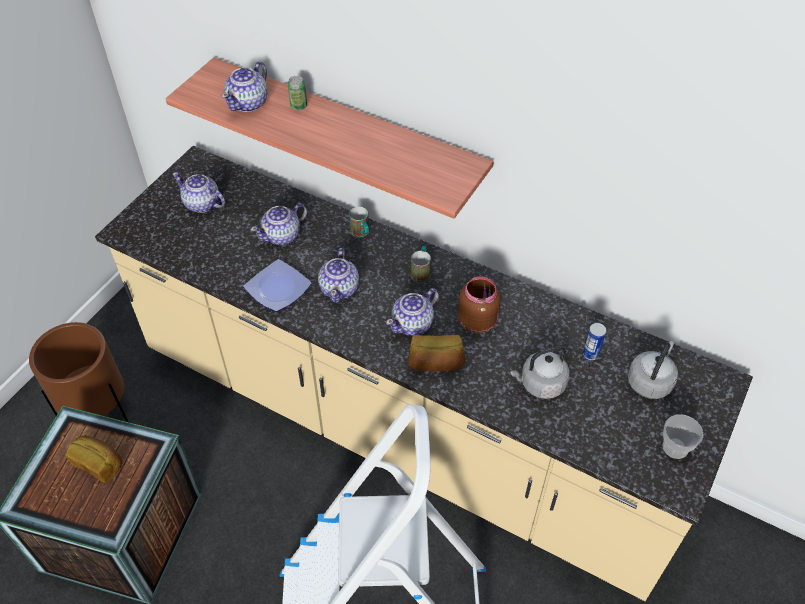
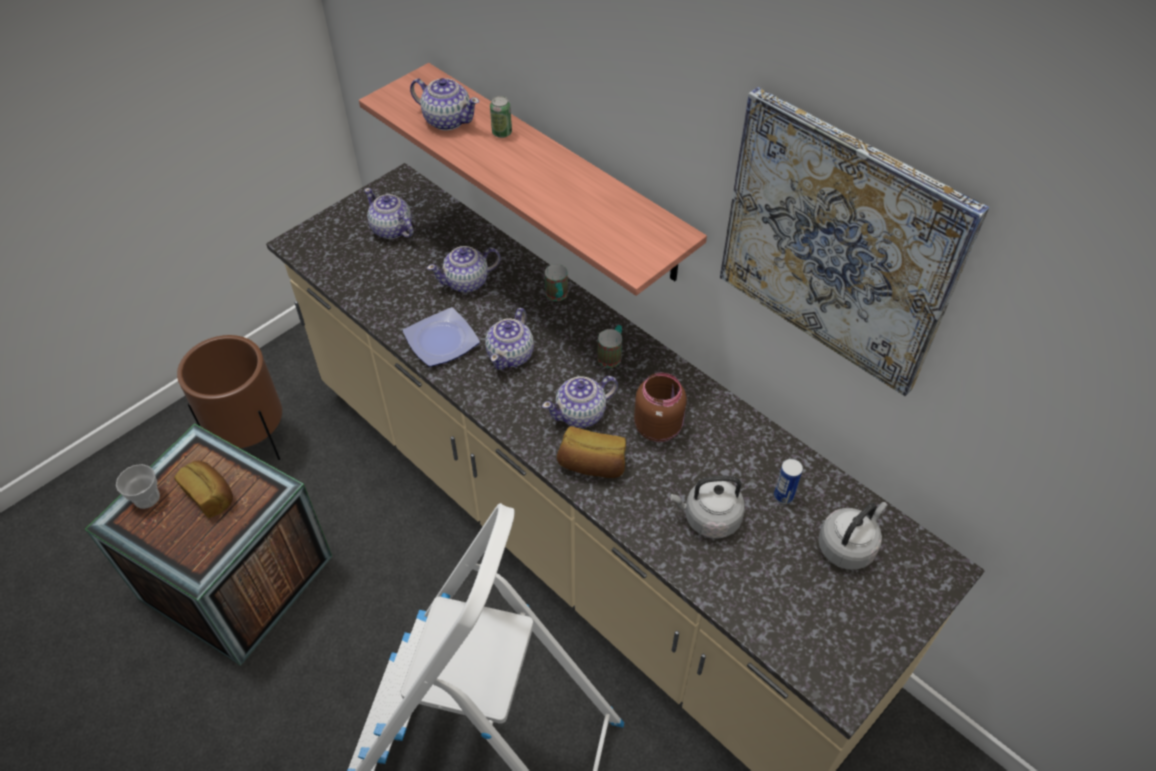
camera: 15 degrees right, 0 degrees up
(248, 103) = (447, 120): teapot -> teapot turned 105 degrees counterclockwise
(611, 148) = (838, 244): none -> picture
(675, 447) = (852, 635): cup -> cup (146, 498)

